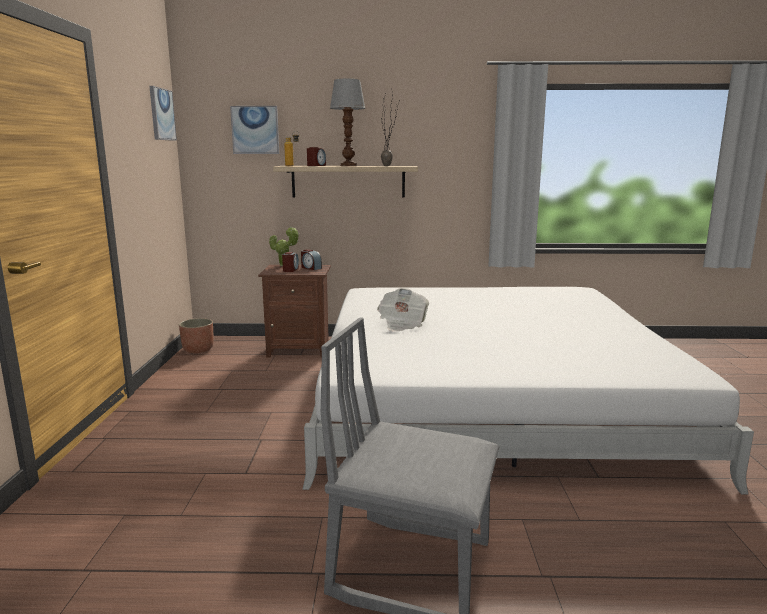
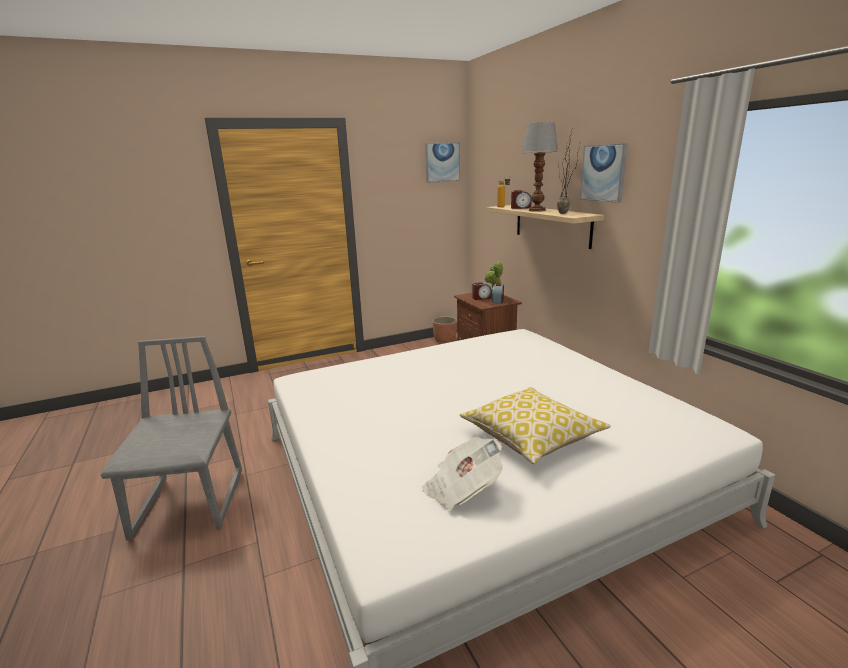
camera: 65 degrees right, 5 degrees up
(255, 130) = (502, 172): picture -> picture (603, 173)
(402, 324) = (425, 368): newspaper -> newspaper (462, 488)
(560, 320) = (531, 437): none -> pillow

